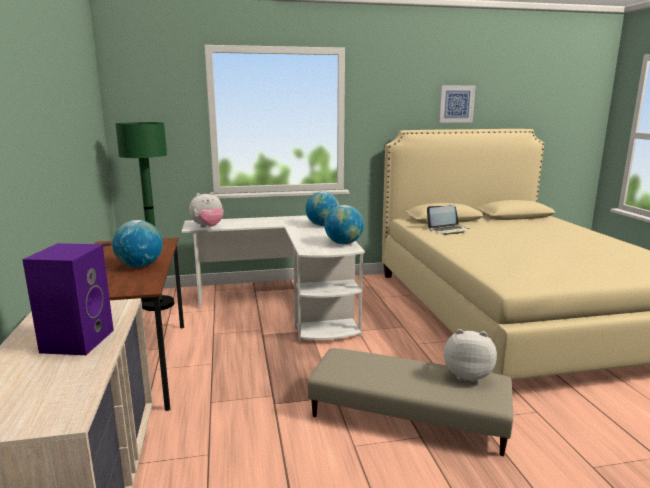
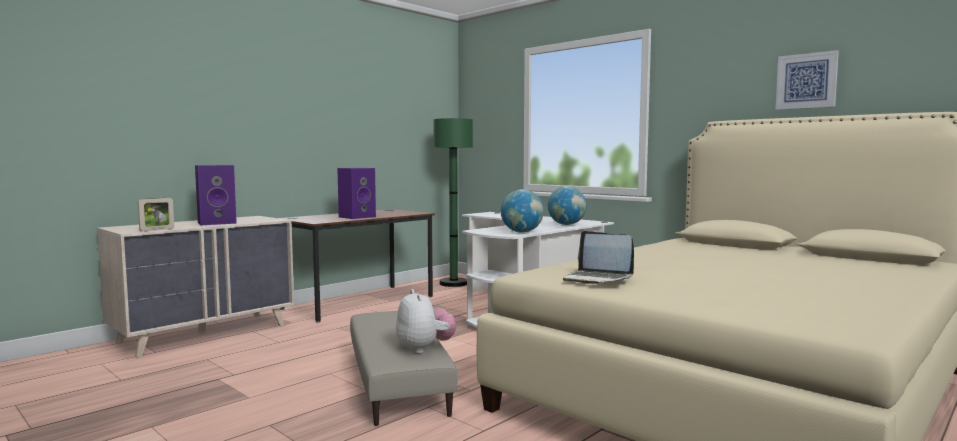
camera: 55 degrees right, 10 degrees down
(87, 394) = (157, 230): none -> picture frame
(140, 266) = (357, 217): globe -> purple speaker
(208, 227) = (484, 215): plush toy -> none
(448, 230) = (687, 248): laptop -> laptop (597, 279)

